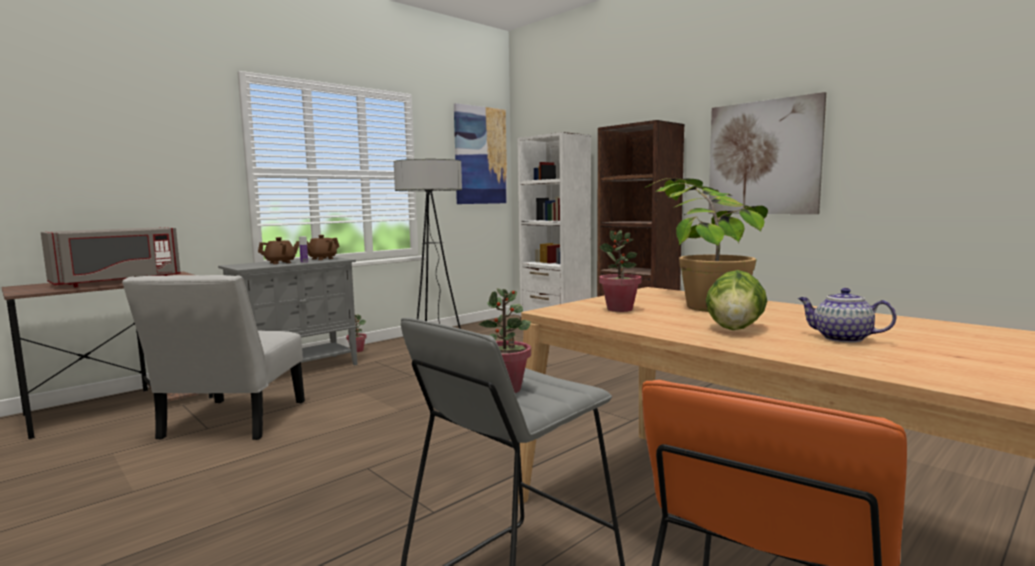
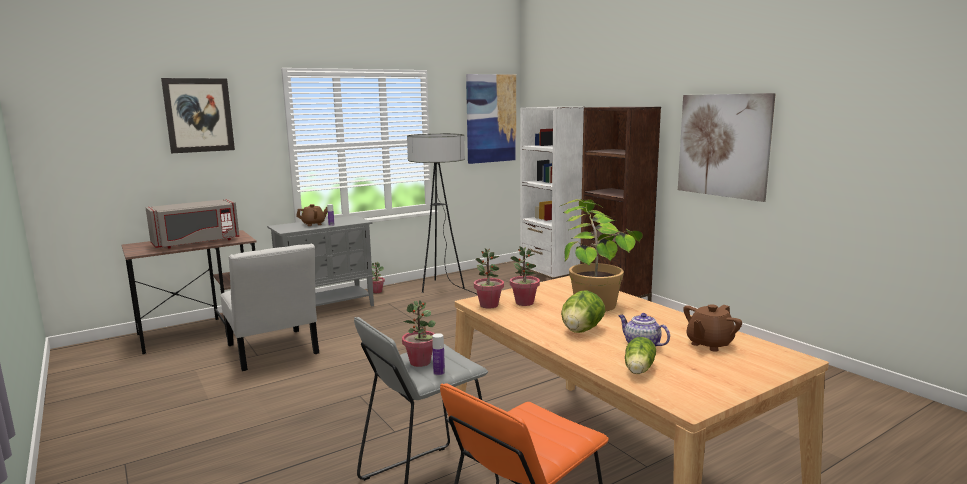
camera: 10 degrees right, 5 degrees up
(124, 119) = (199, 115): none -> picture
(231, 423) = (273, 352): white chair -> white chair turned 45 degrees counterclockwise
(322, 259) = (347, 219): brown teapot -> brown teapot (709, 344)
(545, 400) = (439, 373): none -> bottle
(574, 313) = (489, 305): none -> potted plant
(885, 362) = (638, 370): none -> lettuce

